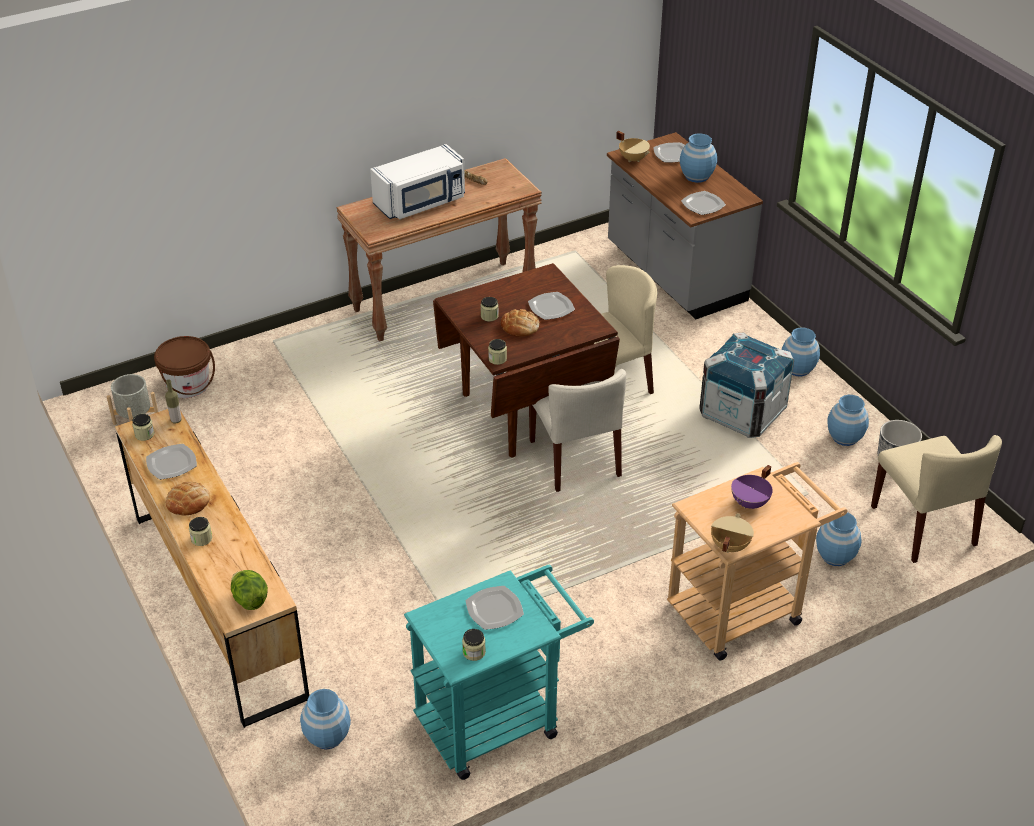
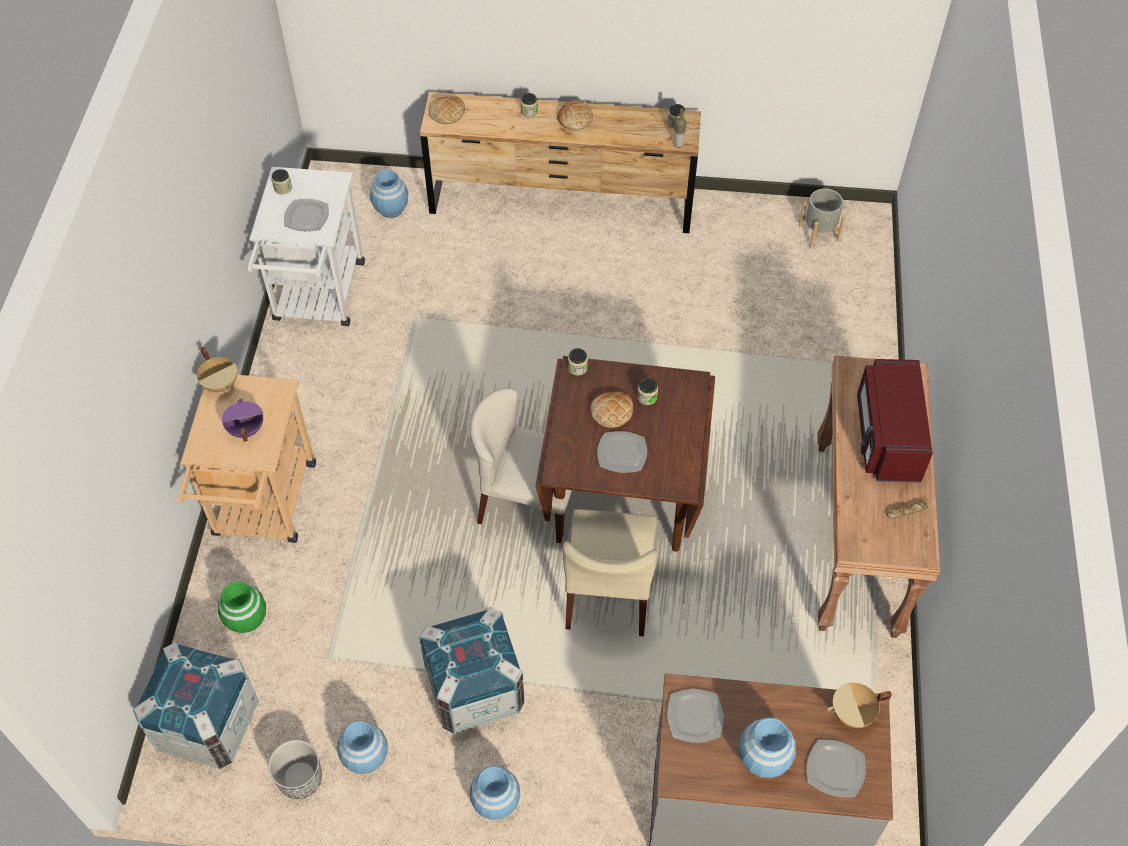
camera: 125 degrees right, 15 degrees up
(172, 463) = (627, 125): plate -> none
(188, 385) = (849, 283): brown bucket -> none
(249, 599) = (447, 112): lettuce -> bread
(421, 202) = (887, 437): white microwave -> red microwave
(498, 719) = (318, 298): turquoise cart -> white cart
(835, 556) = (246, 619): blue vase -> green vase
(923, 526) = (207, 723): beige chair -> crate

